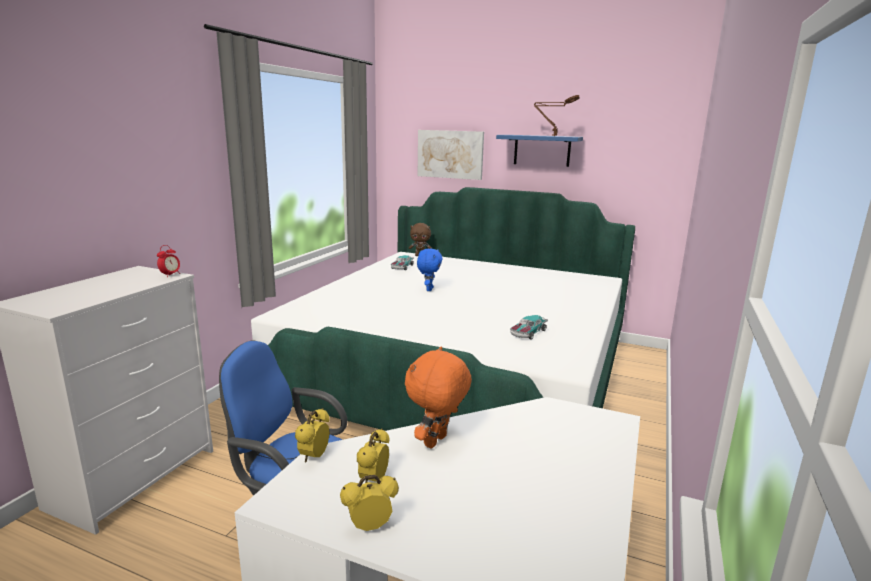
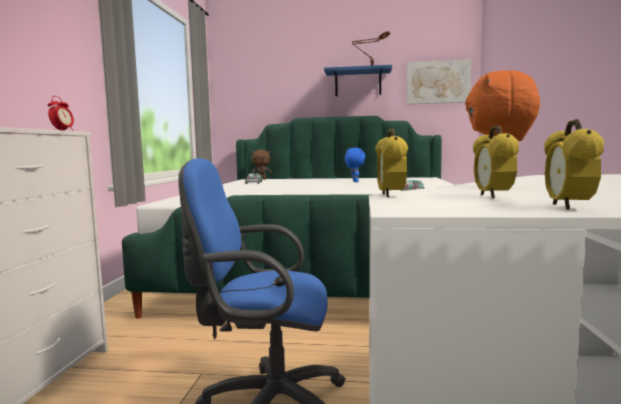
camera: 15 degrees left, 10 degrees down
(370, 527) = (568, 207): alarm clock -> alarm clock turned 45 degrees counterclockwise
(428, 289) = (293, 187): blue plush toy -> blue plush toy (354, 182)
(450, 154) = (279, 92): picture -> picture (438, 82)

